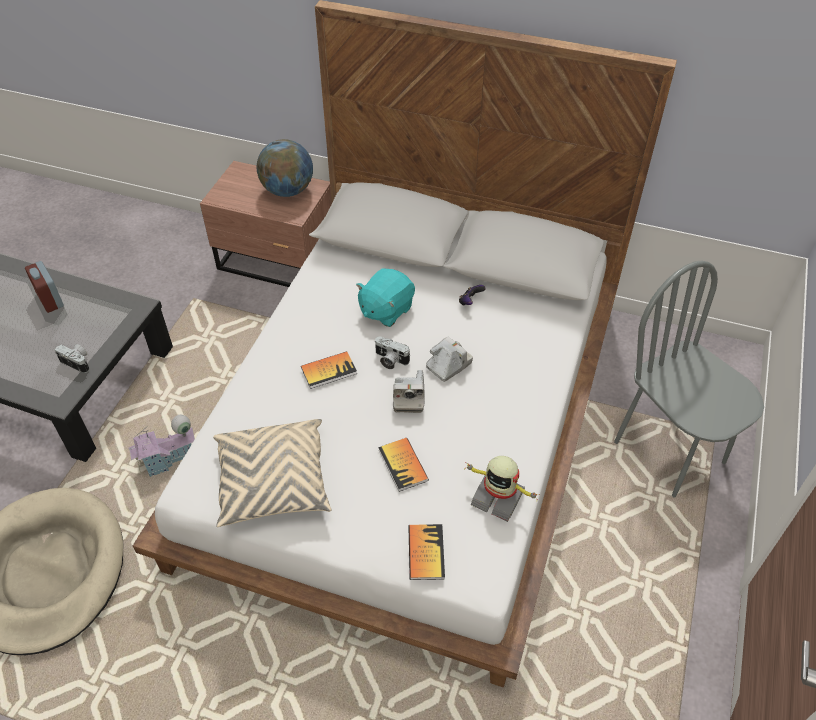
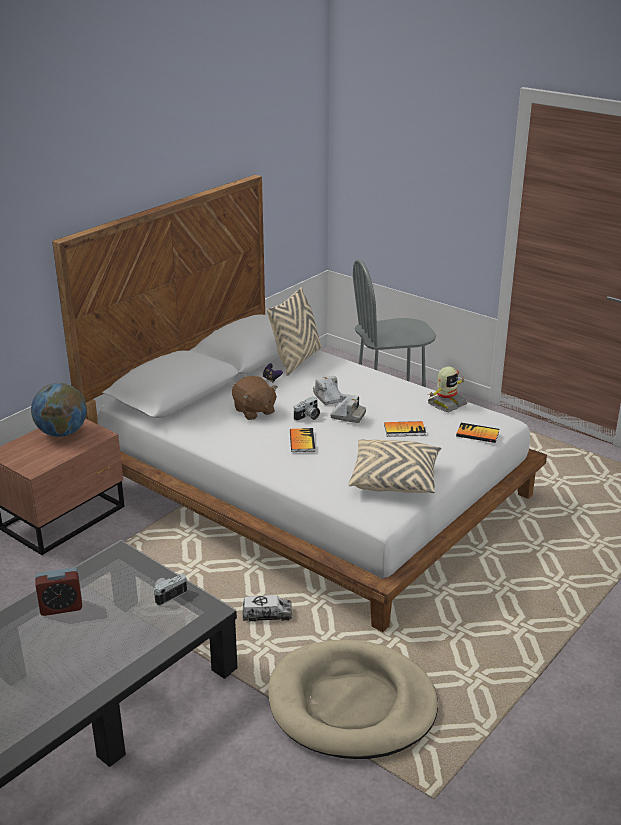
camera: 70 degrees left, 20 degrees down
(168, 461) = (267, 615): toy house -> toy truck
(385, 310) = (254, 411): turquoise plush toy -> brown plush toy
(534, 309) = (296, 360): none -> beige pillow

